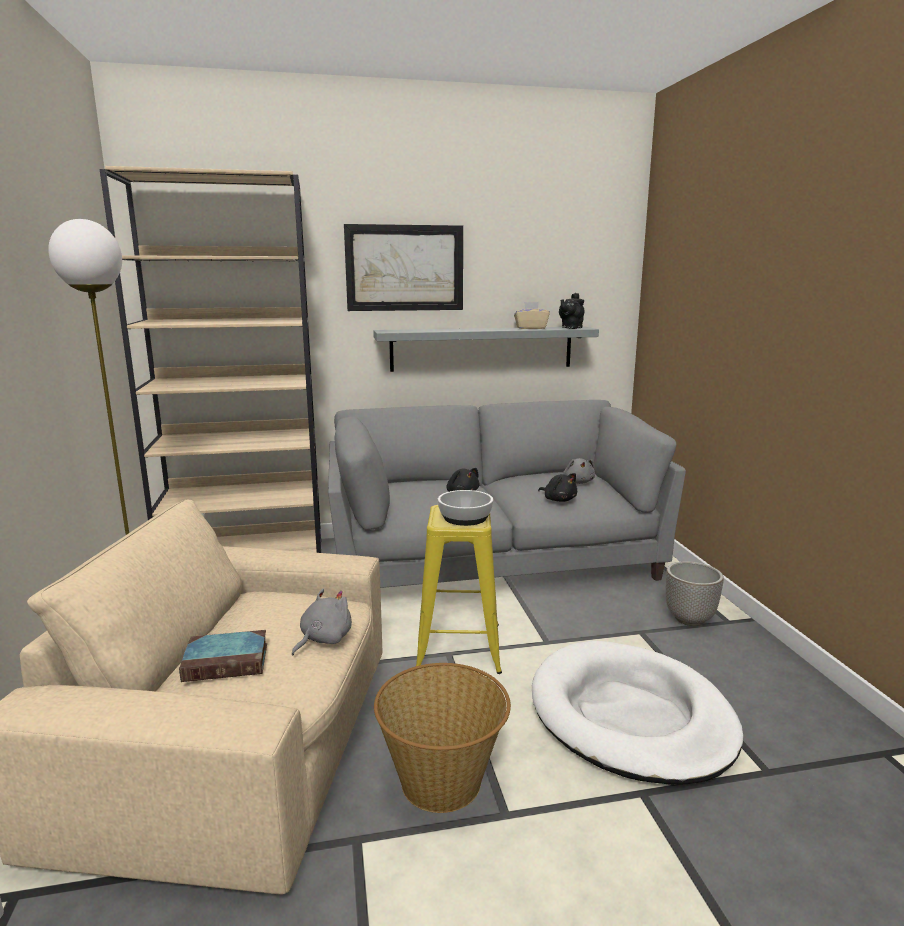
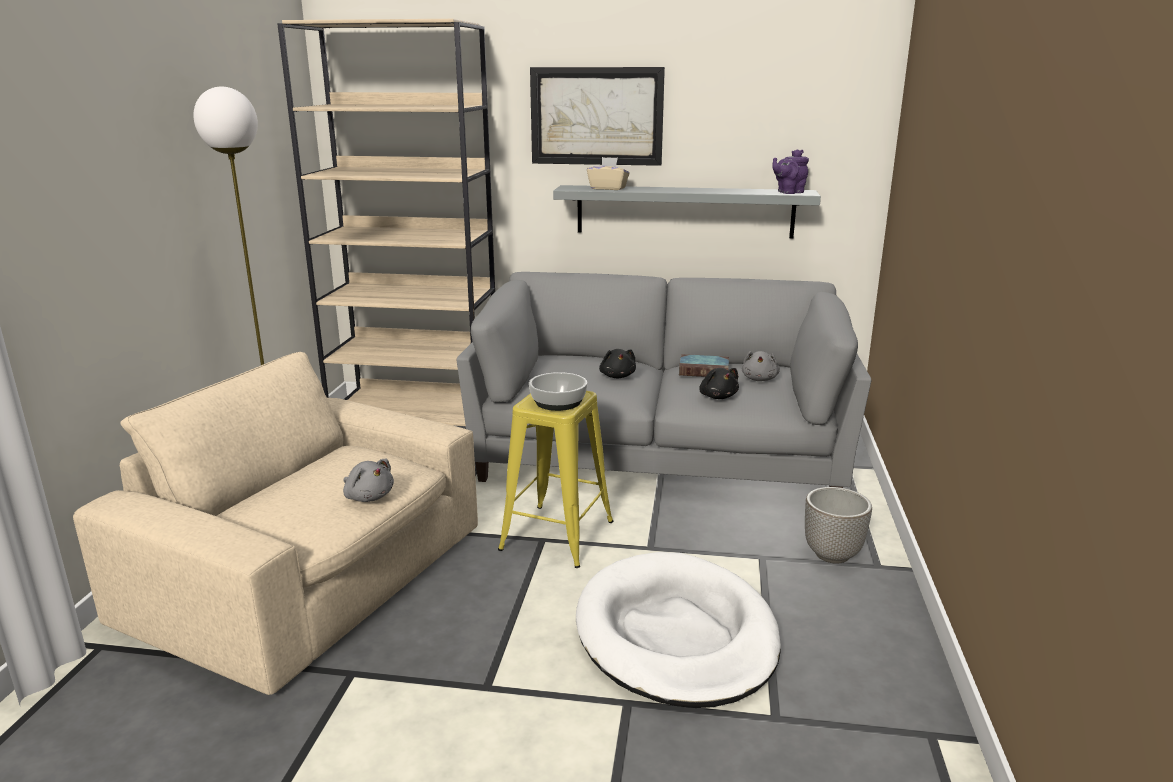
camera: 20 degrees right, 5 degrees up
(228, 661) = (279, 500): book -> book (705, 370)
(323, 639) = (368, 496): grey plush toy -> grey plush toy turned 75 degrees clockwise
(442, 781) = (453, 647): basket -> none
(531, 328) = (739, 190): beige tissue box -> beige tissue box (608, 188)
(570, 328) = (788, 192): black teapot -> purple teapot

